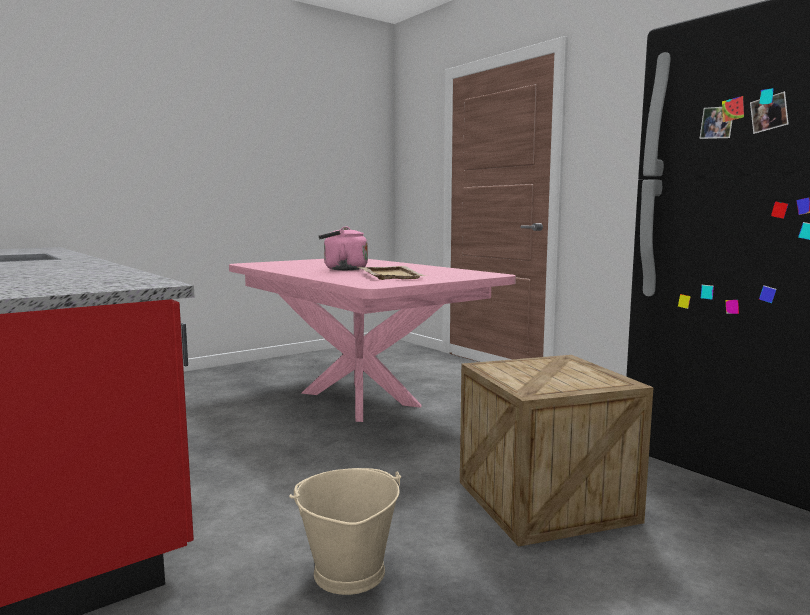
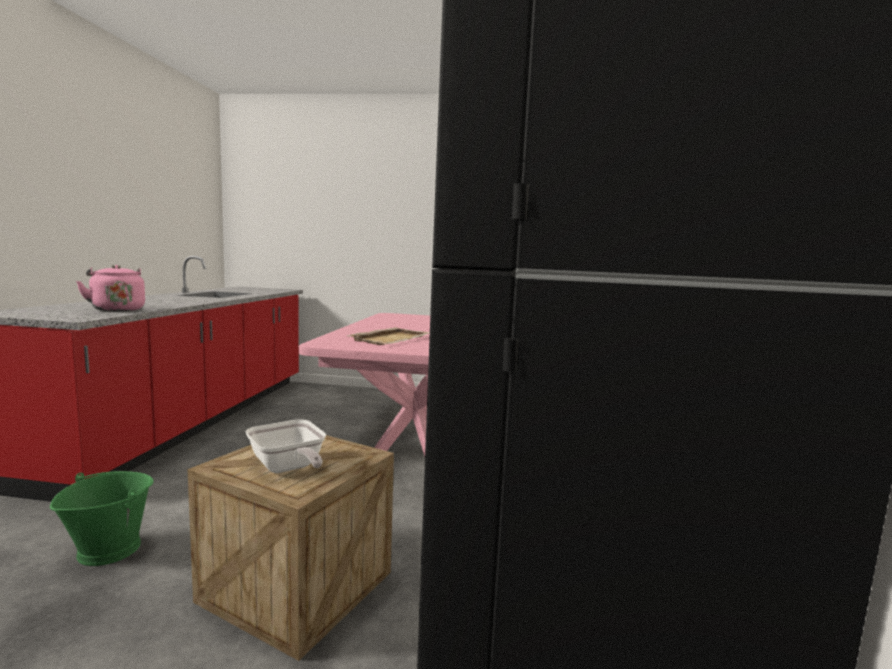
camera: 45 degrees right, 0 degrees up
(342, 269) = (404, 328): pink kettle -> pink kettle (117, 309)
(348, 572) = (109, 549): beige bucket -> green bucket
(567, 378) = (288, 468): none -> frying pan

